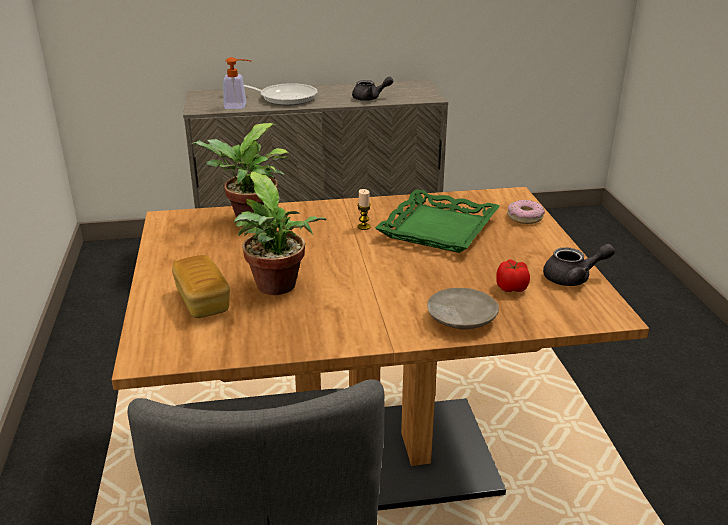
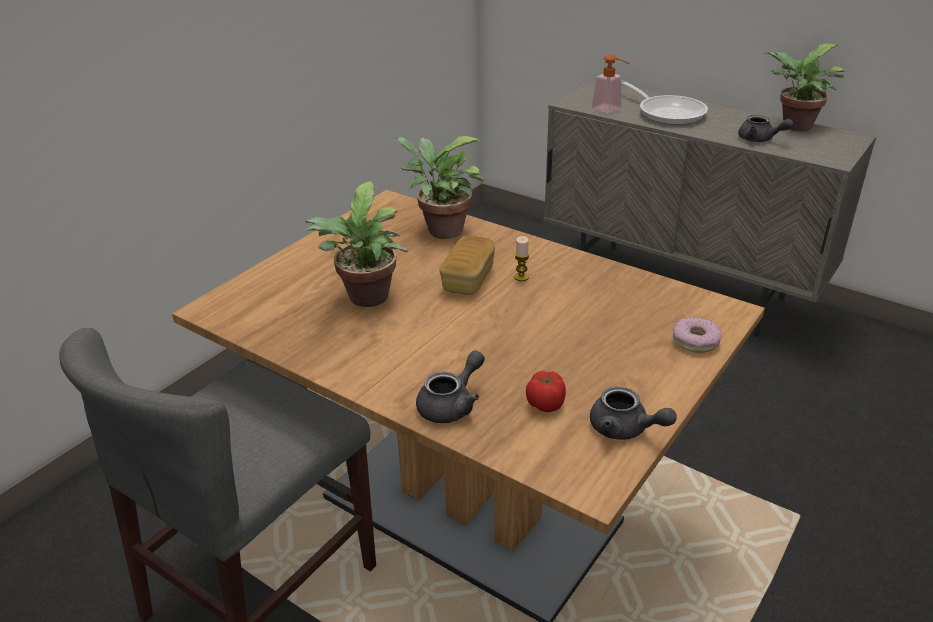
camera: 45 degrees right, 5 degrees up
(203, 301) = (303, 284): bread -> bread (468, 279)
(376, 86) = (793, 126): none -> potted plant
(437, 228) = (584, 310): green tray -> none
(461, 318) = (452, 405): beige plate -> grey teapot

